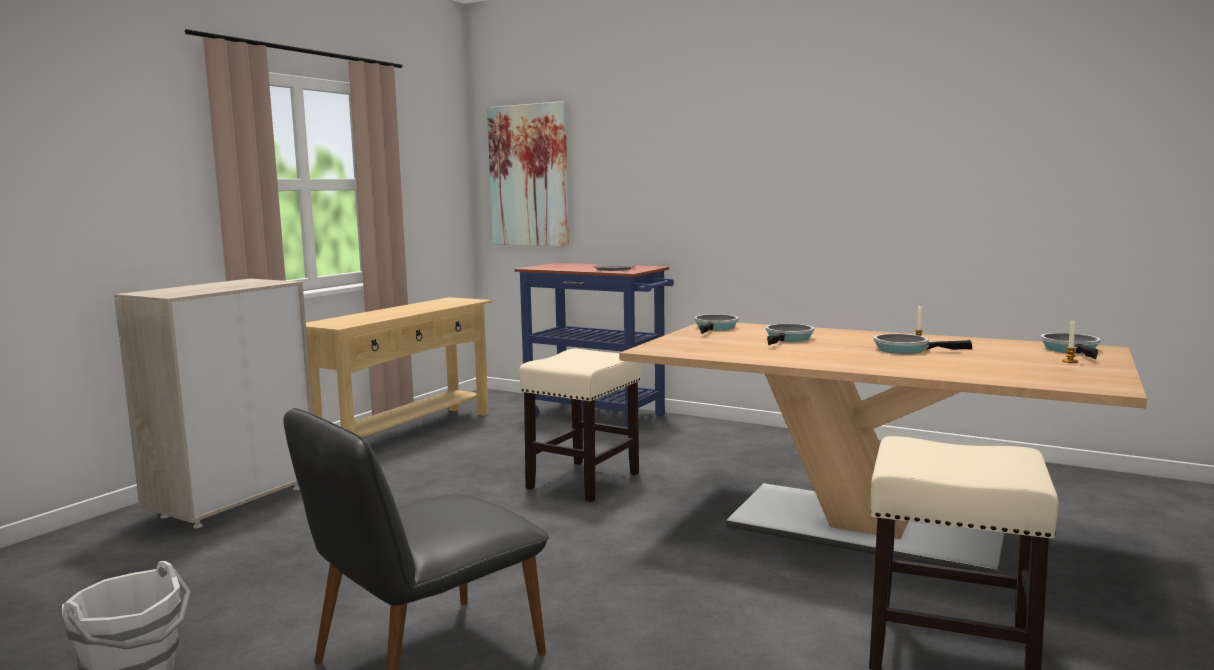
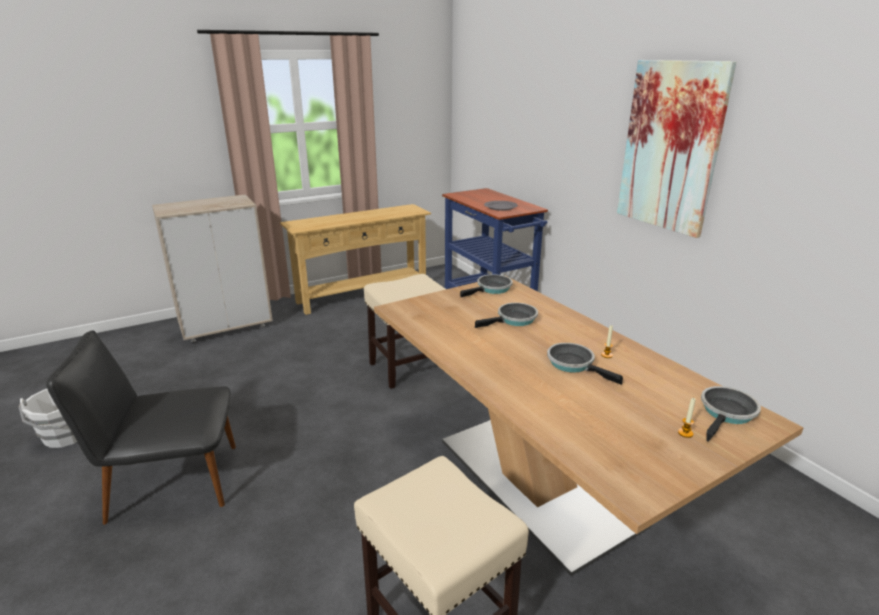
camera: 30 degrees right, 15 degrees up
(529, 175) = (478, 117): picture -> picture (670, 147)

